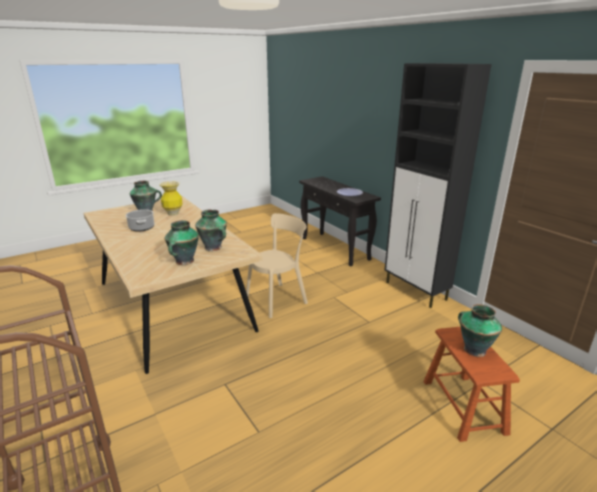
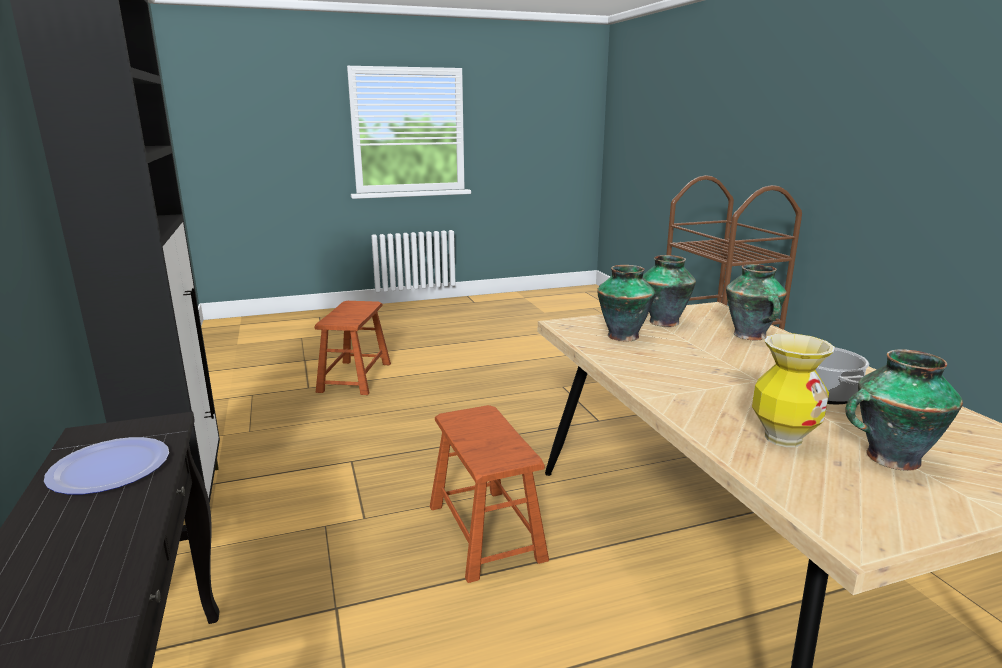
camera: 165 degrees left, 5 degrees down
(278, 299) = (485, 532): beige chair -> brown stool
(473, 349) = (348, 313): vase -> vase (750, 336)

